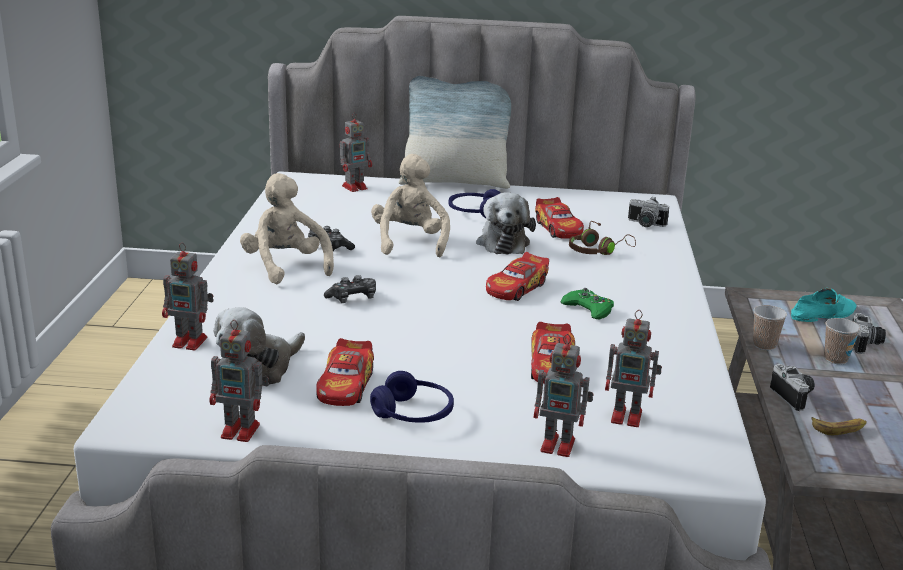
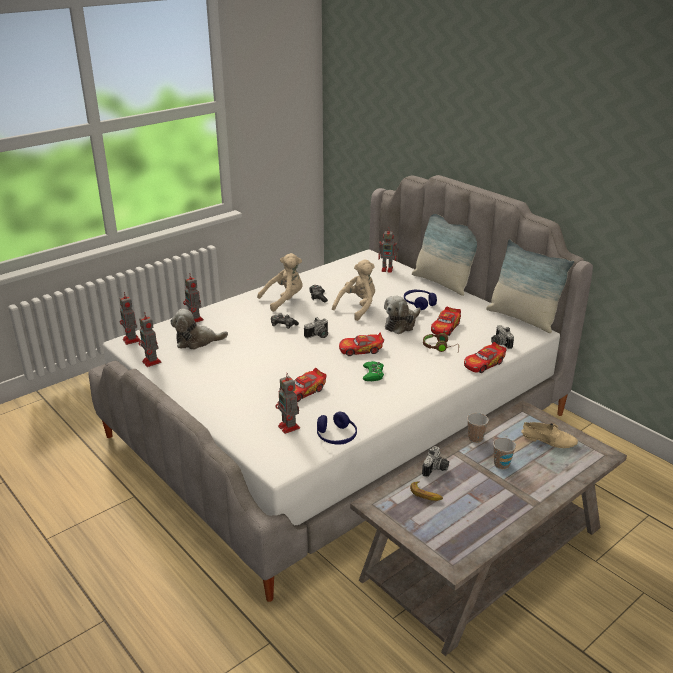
camera: 45 degrees right, 5 degrees up
(285, 266) = (284, 300): beige plush toy -> beige plush toy turned 45 degrees clockwise
(345, 386) = (213, 361): toy car -> toy car (483, 364)
(413, 414) = (214, 384): blue headphones -> blue headphones (336, 436)
(560, 445) = (240, 424): toy robot -> toy robot (132, 340)
(614, 192) = (522, 318): none -> pillow
(822, 314) = (549, 439): turquoise shoe -> beige shoe
(866, 345) = (538, 467): camera -> camera (318, 336)

